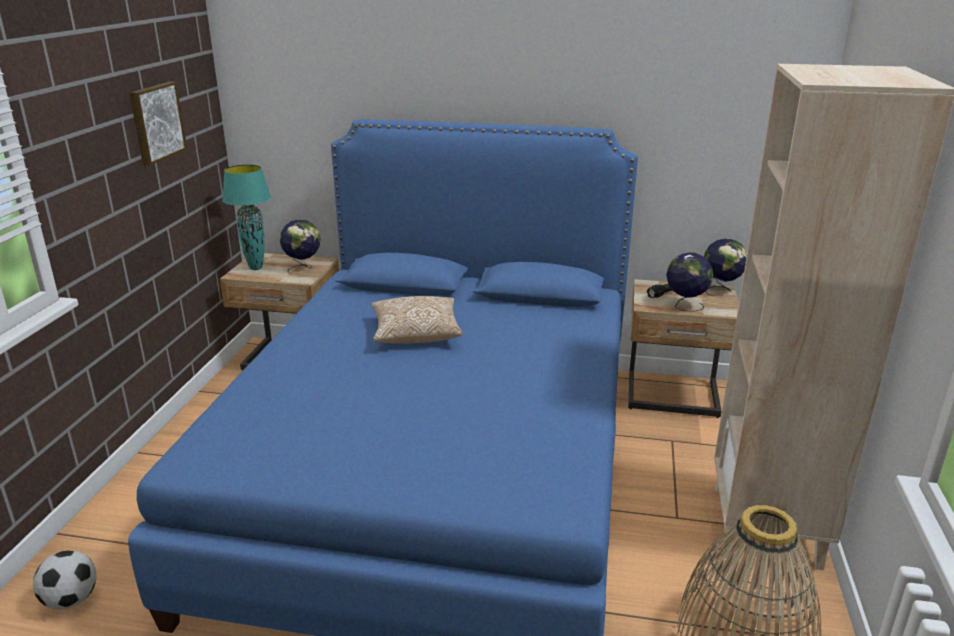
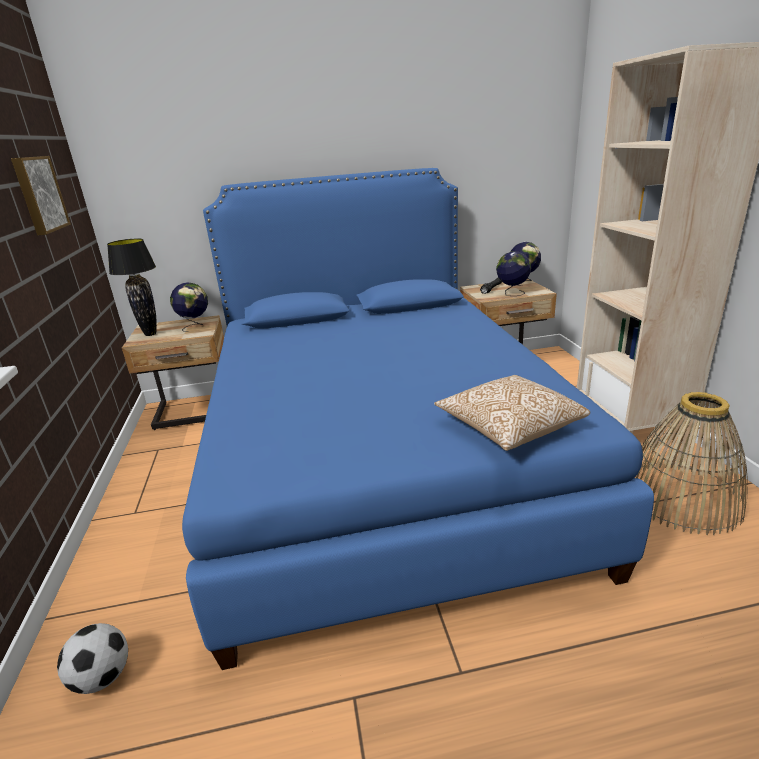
camera: 20 degrees left, 0 degrees up
(255, 268) = (150, 334): turquoise table lamp -> black table lamp
(416, 334) = (342, 345): pillow -> pillow (509, 427)

